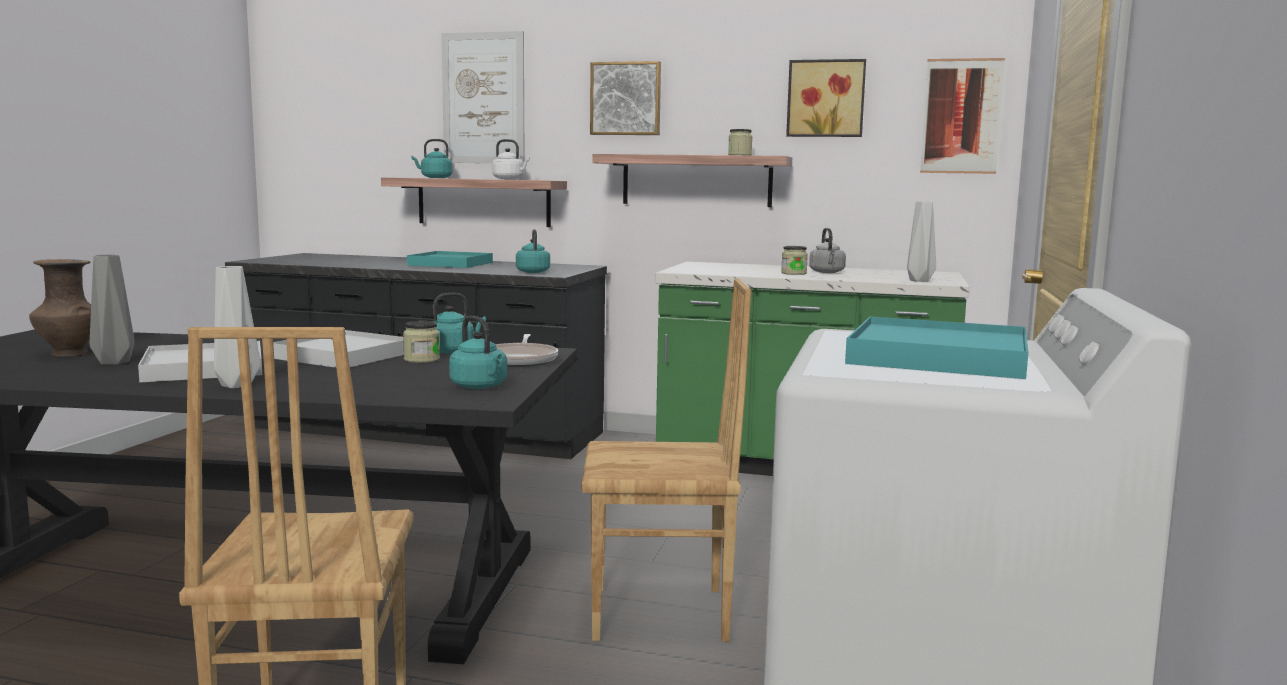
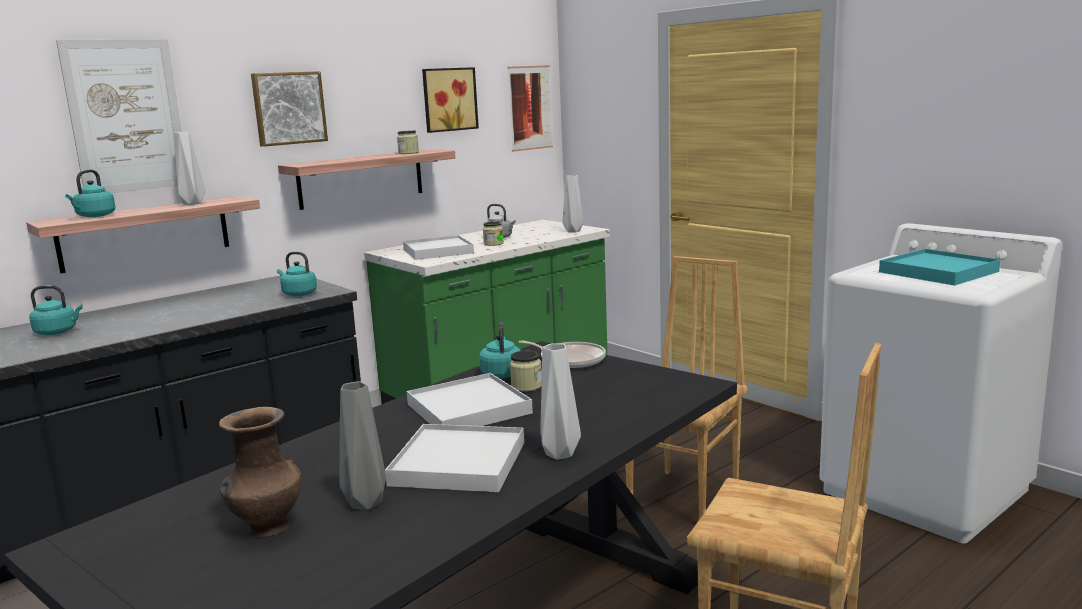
camera: 55 degrees left, 5 degrees up
(450, 264) = (168, 309): turquoise tray -> none
(480, 386) = (653, 381): turquoise kettle -> turquoise kettle (58, 332)
(510, 179) = (193, 204): white kettle -> grey vase
(726, 269) = (438, 251): none -> white tray

